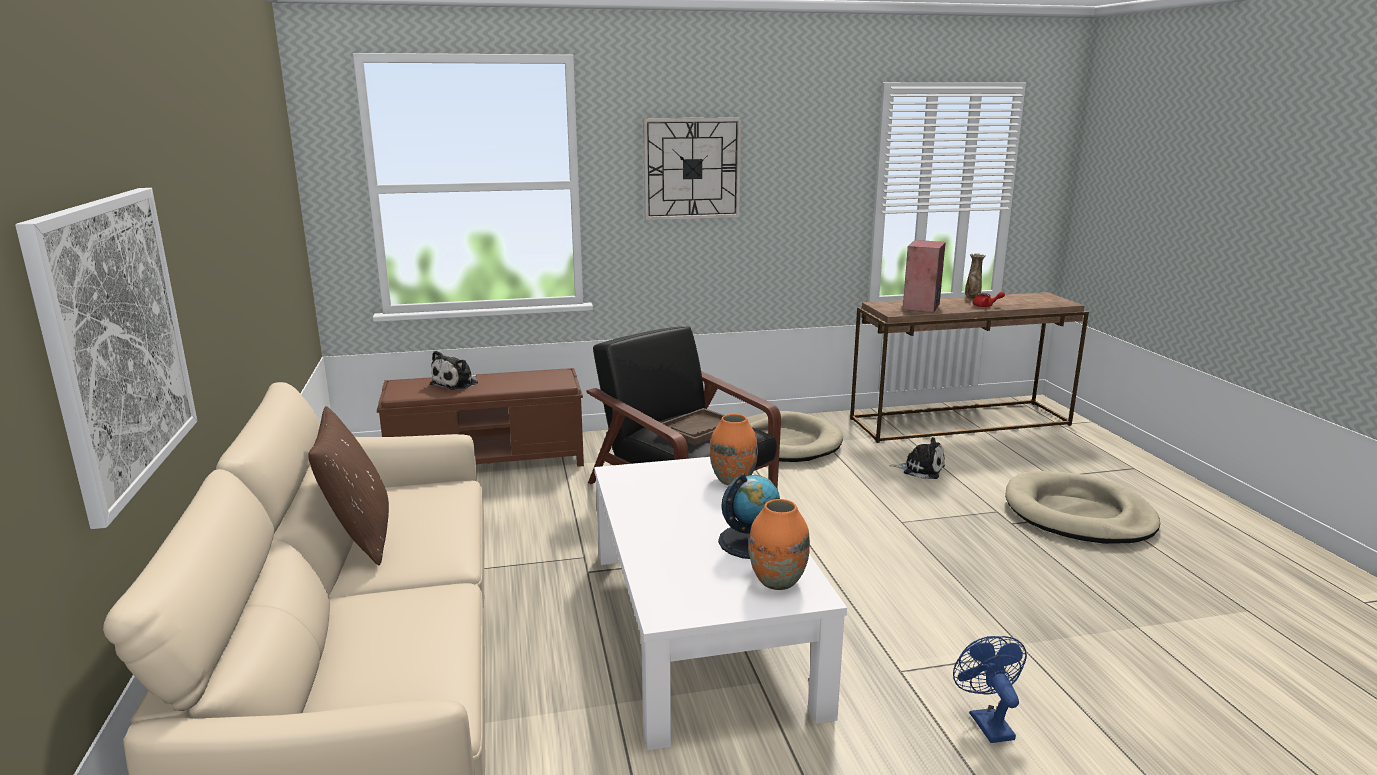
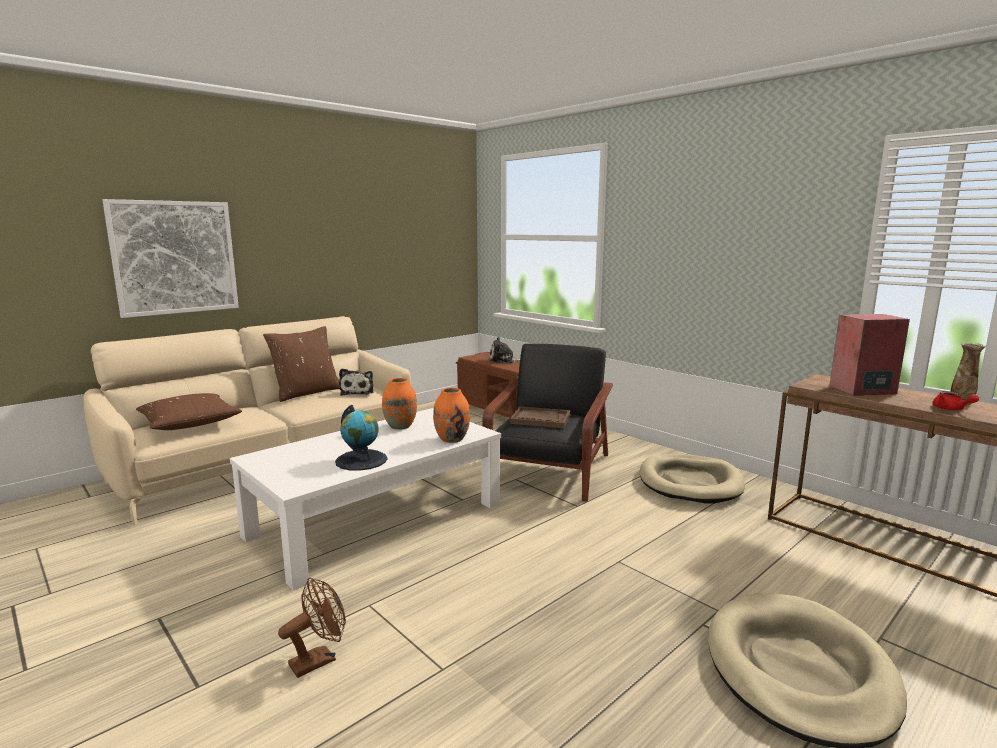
camera: 60 degrees right, 5 degrees down
(387, 664) = (190, 423): none -> brown pillow
(692, 168) = (680, 228): wall clock -> none
(777, 581) = (308, 476): orange vase -> orange vase (400, 426)
(920, 469) = (746, 551): plush toy -> plush toy (357, 392)
(986, 722) = (319, 659): blue fan -> brown fan

